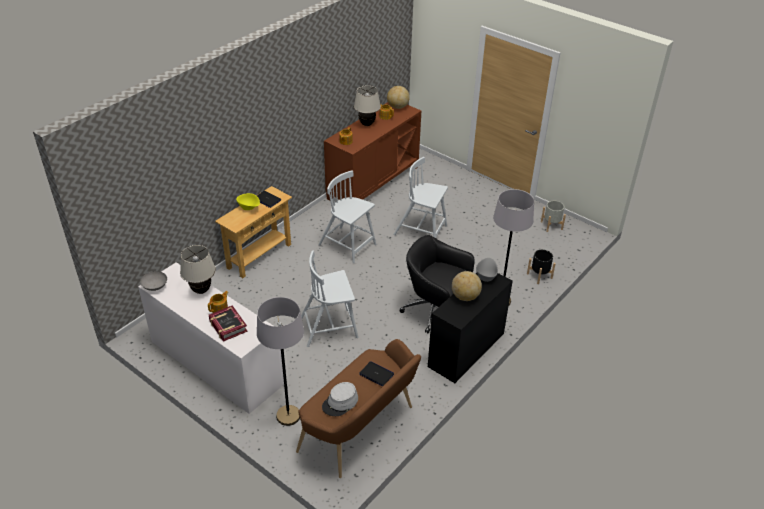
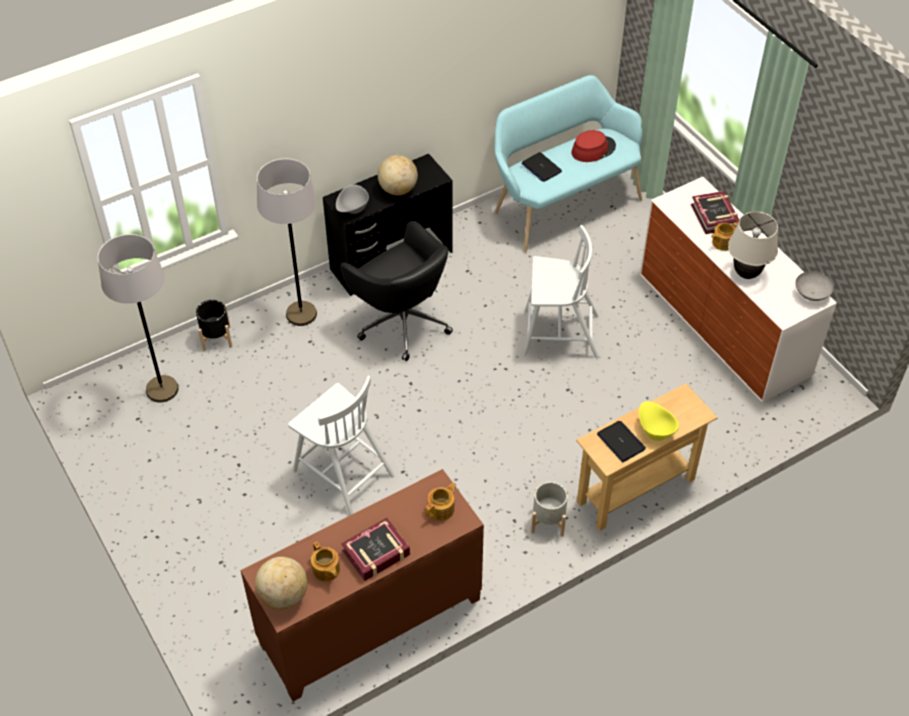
camera: 160 degrees left, 10 degrees up
(288, 416) = (642, 237): grey floor lamp -> grey floor lamp (162, 389)
(340, 402) = (593, 149): grey hat -> red hat
(348, 245) = (480, 474): white chair -> none
(361, 431) = (562, 203): brown bench -> turquoise bench
(367, 124) = (376, 553): beige table lamp -> book
(551, 225) = (120, 424): grey planter -> grey planter (548, 521)

